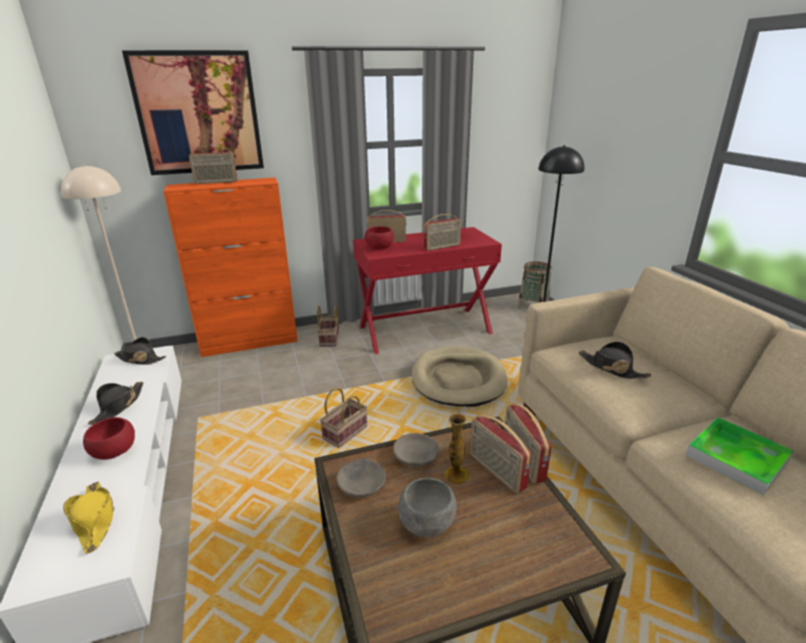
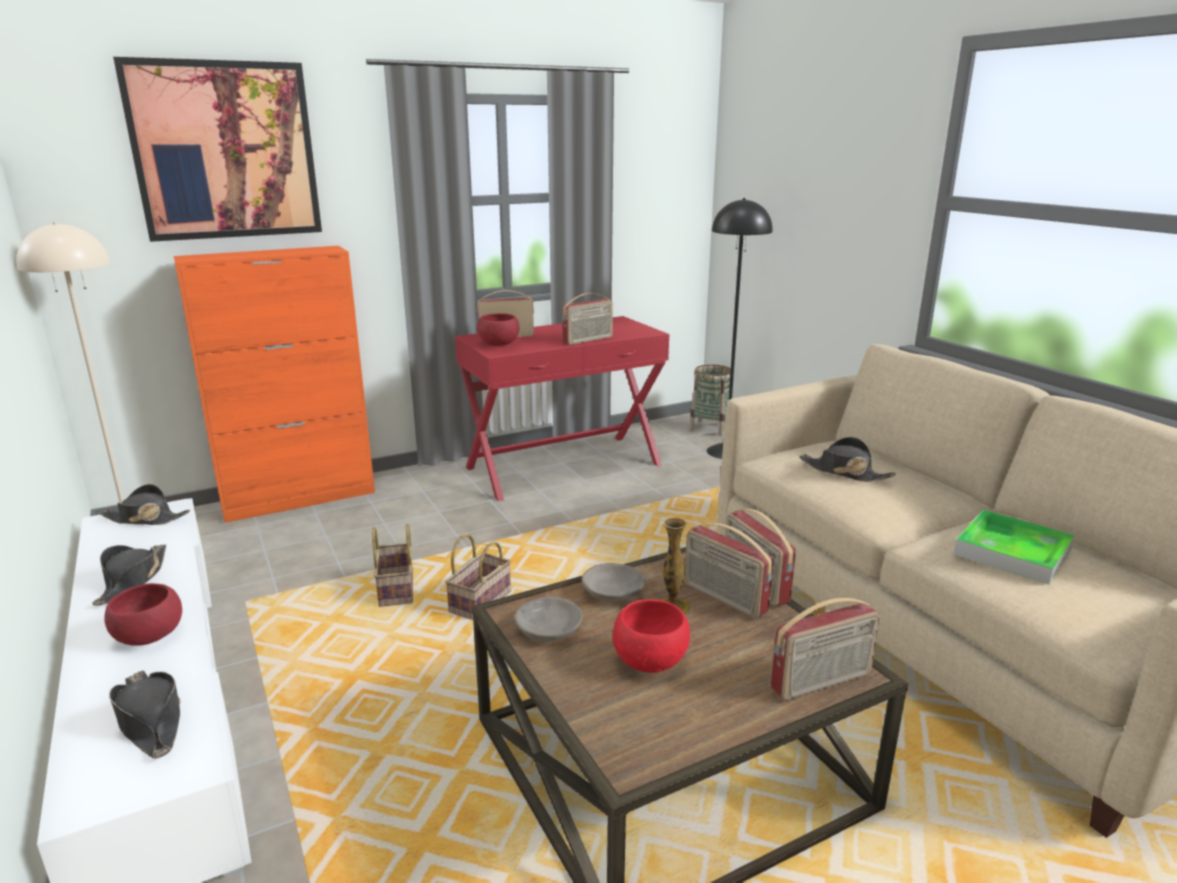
camera: 10 degrees left, 5 degrees down
(94, 520) = (150, 721): yellow hat -> black hat
(216, 182) = (251, 252): radio -> radio (822, 682)
(330, 339) = (424, 486): basket -> basket (397, 590)
(427, 524) = (650, 662): grey bowl -> red bowl
(458, 379) = (627, 524): beige dog bed -> none

